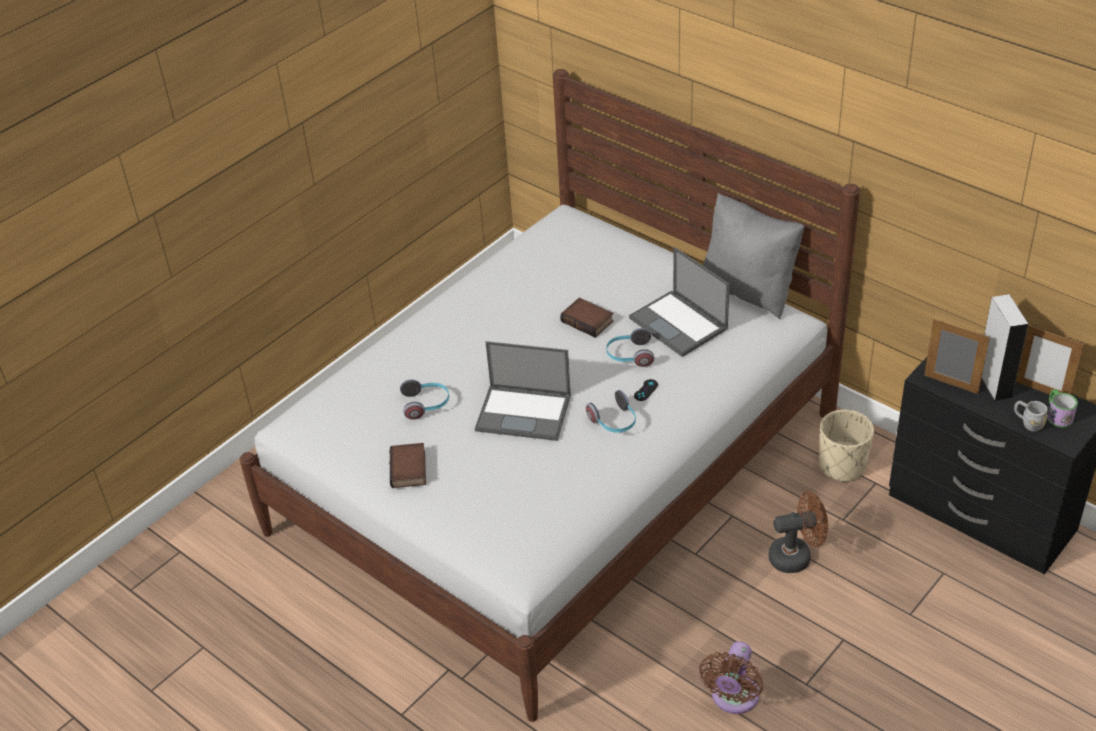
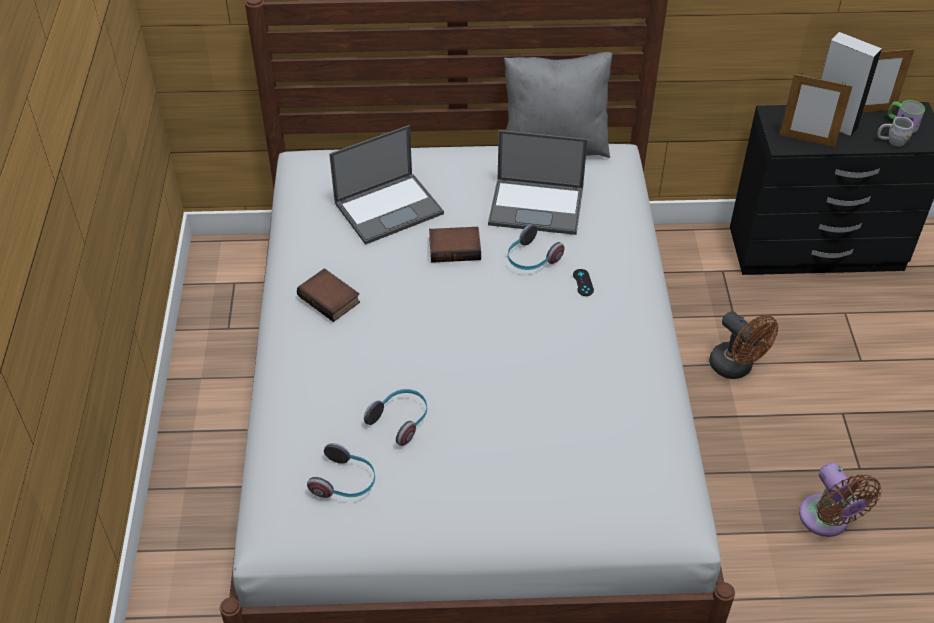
camera: 45 degrees left, 5 degrees up
(410, 469) = (464, 497): book -> book (331, 299)
(524, 412) = (505, 369): laptop -> laptop (389, 207)
(614, 422) = (593, 328): headphones -> headphones (345, 482)
(796, 556) = (736, 368): brown fan -> brown fan turned 105 degrees clockwise
(842, 466) = (684, 271): beige planter -> none
(951, 384) = (807, 140): picture frame -> picture frame turned 150 degrees counterclockwise

